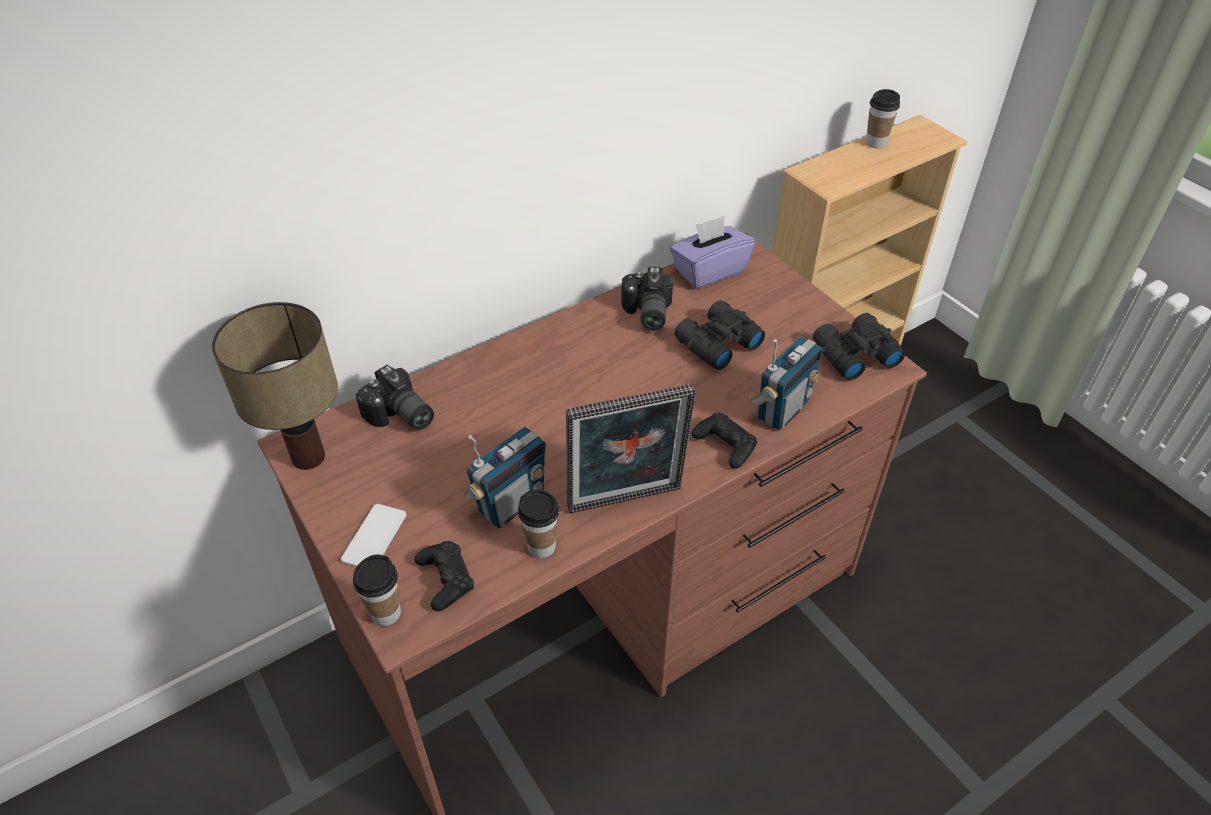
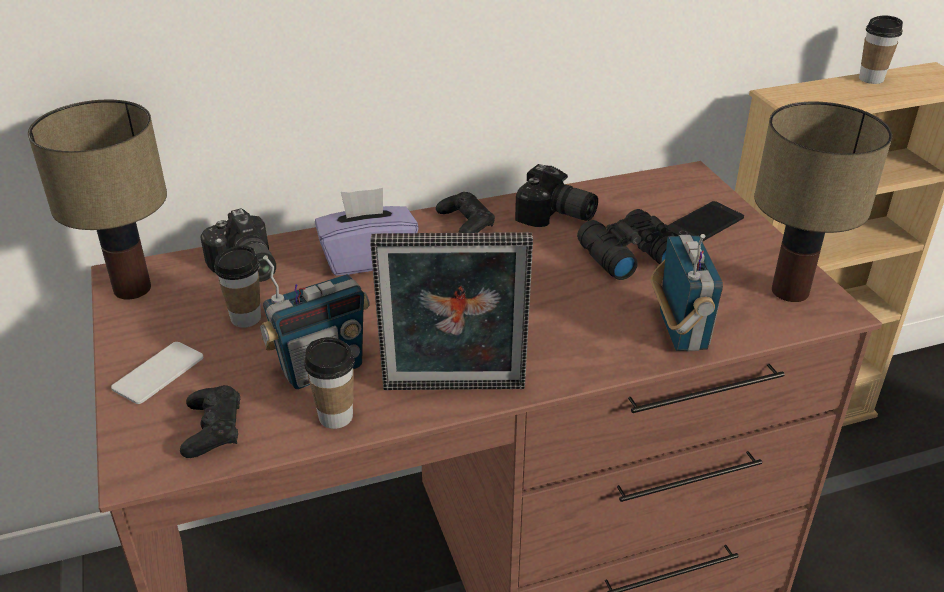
camera: 15 degrees right, 10 degrees down
(386, 613) = (130, 449): cup -> cup (246, 318)
(646, 313) = (555, 217): camera -> camera turned 75 degrees counterclockwise
(709, 271) = (644, 189): purple tissue box -> purple tissue box (368, 258)
(725, 445) = (597, 354): black game controller -> black game controller (466, 222)
(768, 300) = (704, 224): none -> phone
(781, 410) = (680, 331): radio -> radio turned 60 degrees counterclockwise
(853, 354) = (791, 290): black binoculars -> table lamp

